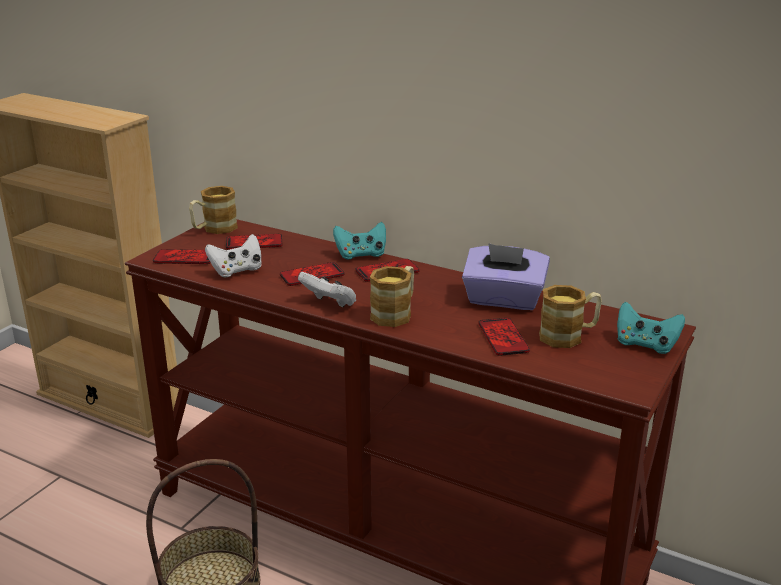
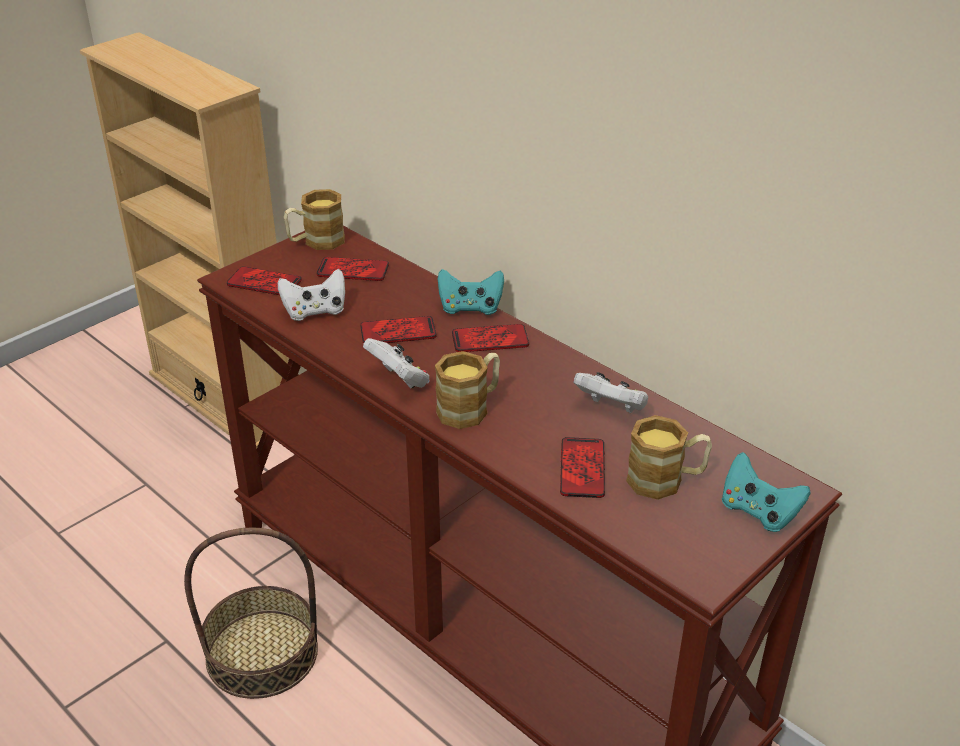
camera: 15 degrees right, 10 degrees up
(503, 300) = (612, 408): purple tissue box -> white game controller

